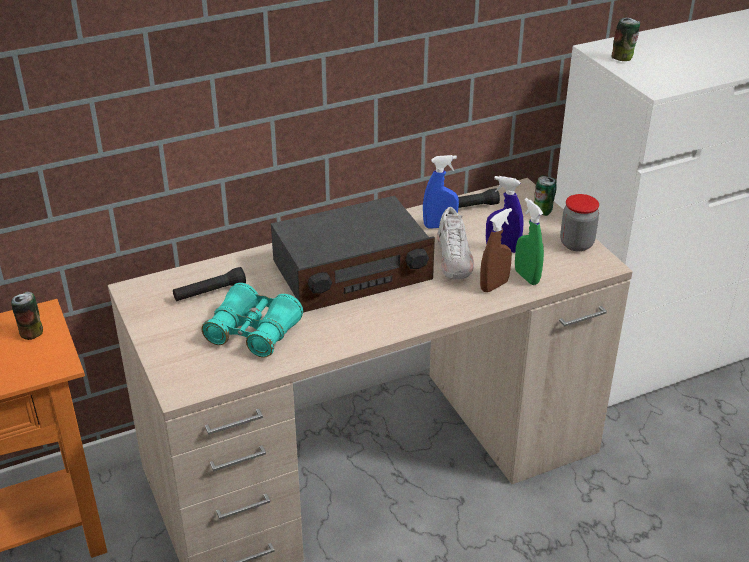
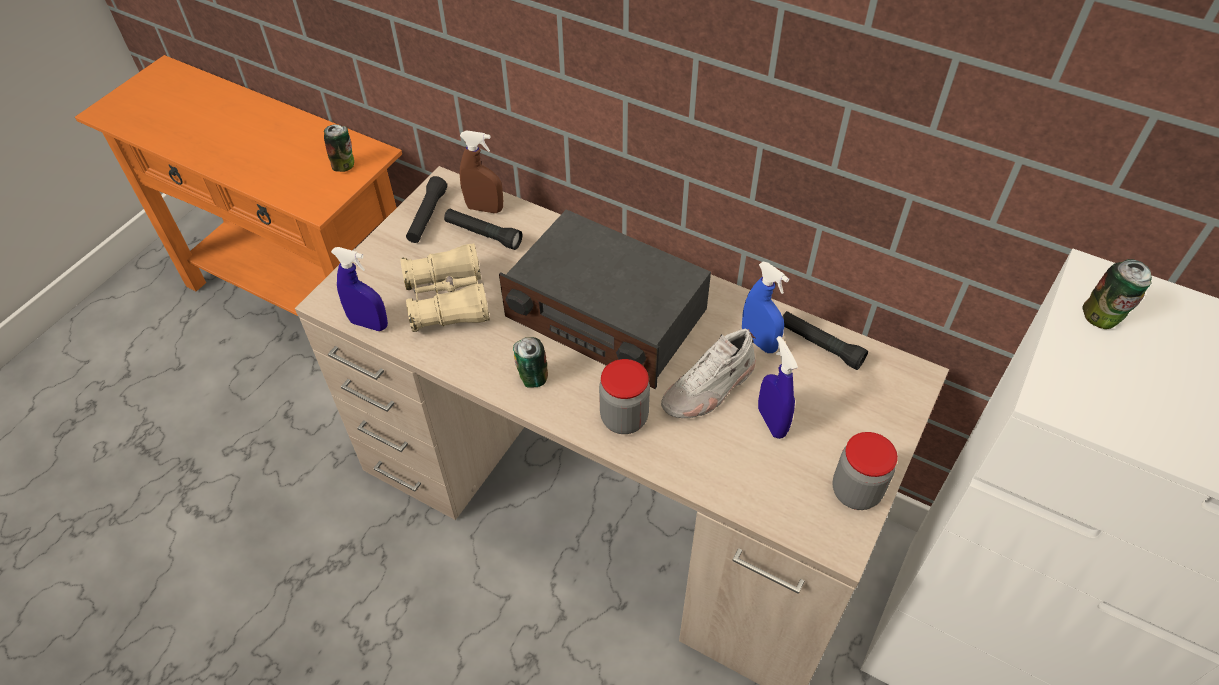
camera: 55 degrees right, 15 degrees up
(155, 310) = (427, 217): none -> black flashlight
(229, 379) = (369, 324): none -> blue spray bottle
(253, 332) = (448, 300): turquoise binoculars -> beige binoculars
(442, 300) = (624, 418): none -> jar
(494, 286) = (692, 451): brown spray bottle -> brown spray bottle (484, 208)
(526, 277) = (738, 474): green spray bottle -> none
(542, 211) = (889, 421): can -> can (532, 378)

